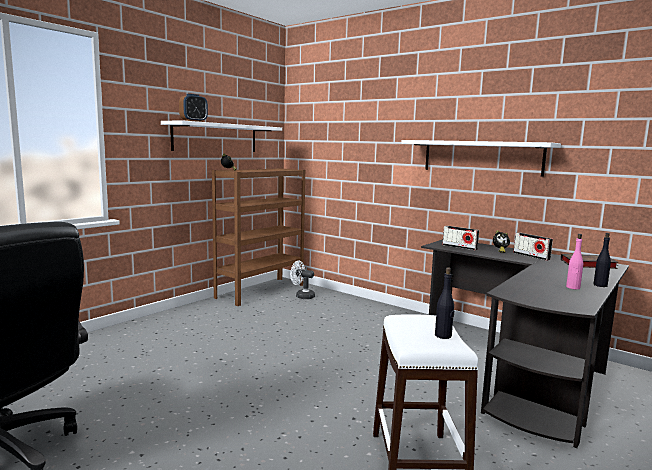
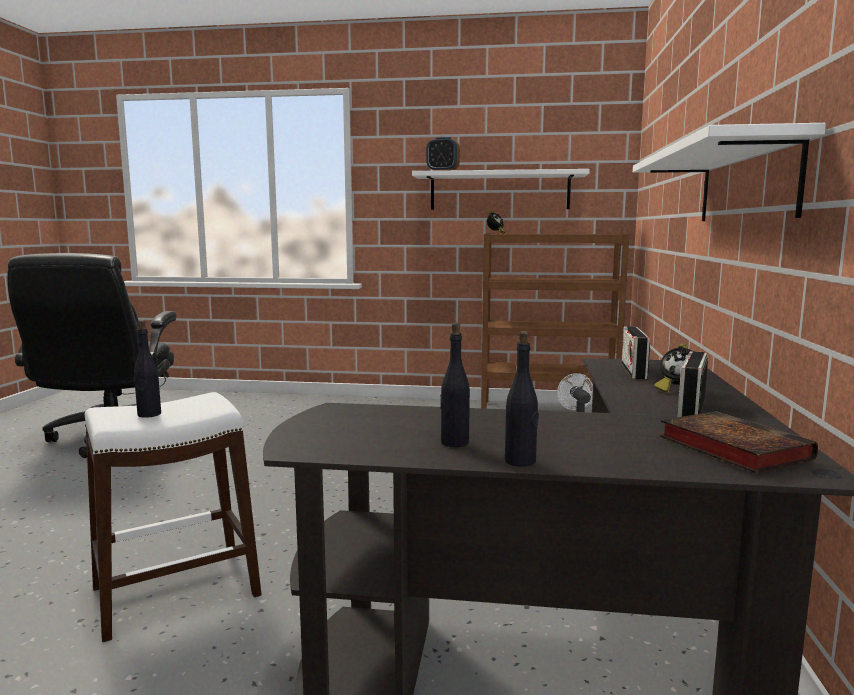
camera: 60 degrees right, 0 degrees up
(573, 287) = (454, 443): pink bottle -> black bottle

